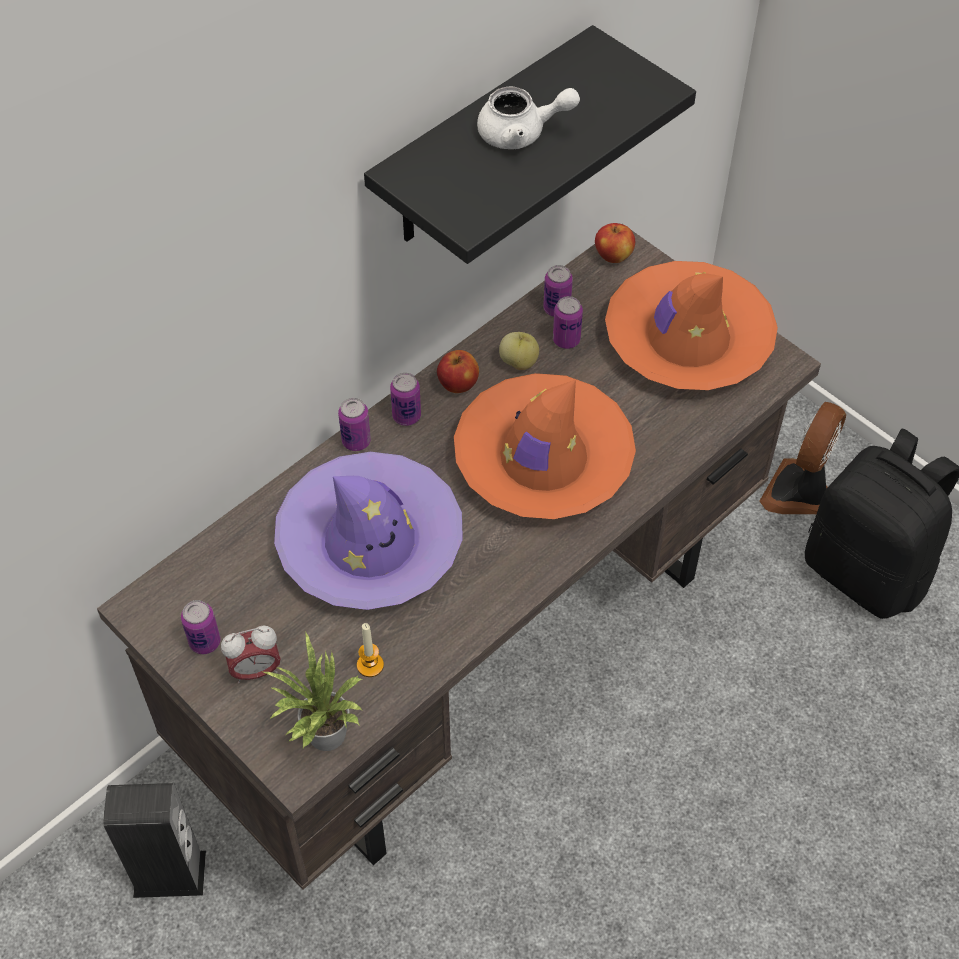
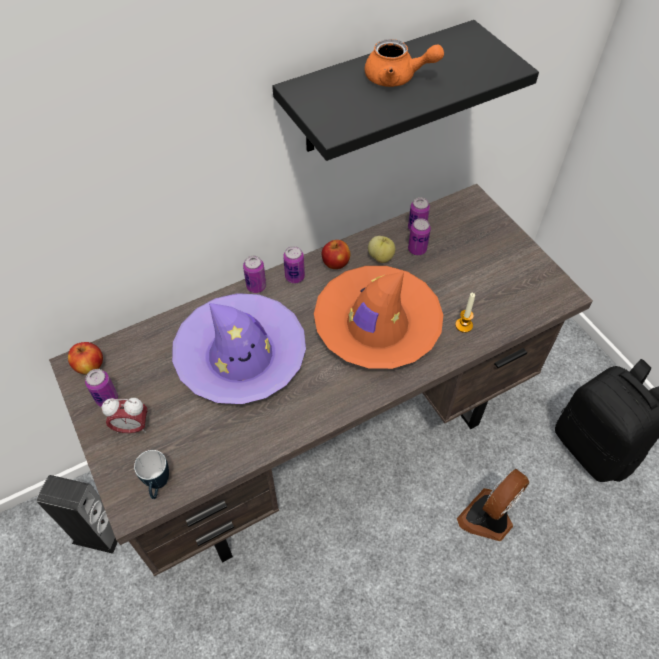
camera: 15 degrees right, 0 degrees up
(321, 736) = (158, 486): potted plant -> mug
(370, 665) = (210, 442): candle -> candle (464, 325)
(521, 133) = (397, 78): white teapot -> orange teapot
(614, 256) = (465, 202): apple -> apple (90, 366)
(688, 339) = (501, 265): orange hat -> none
(799, 493) = (561, 385): fan -> fan (488, 518)

